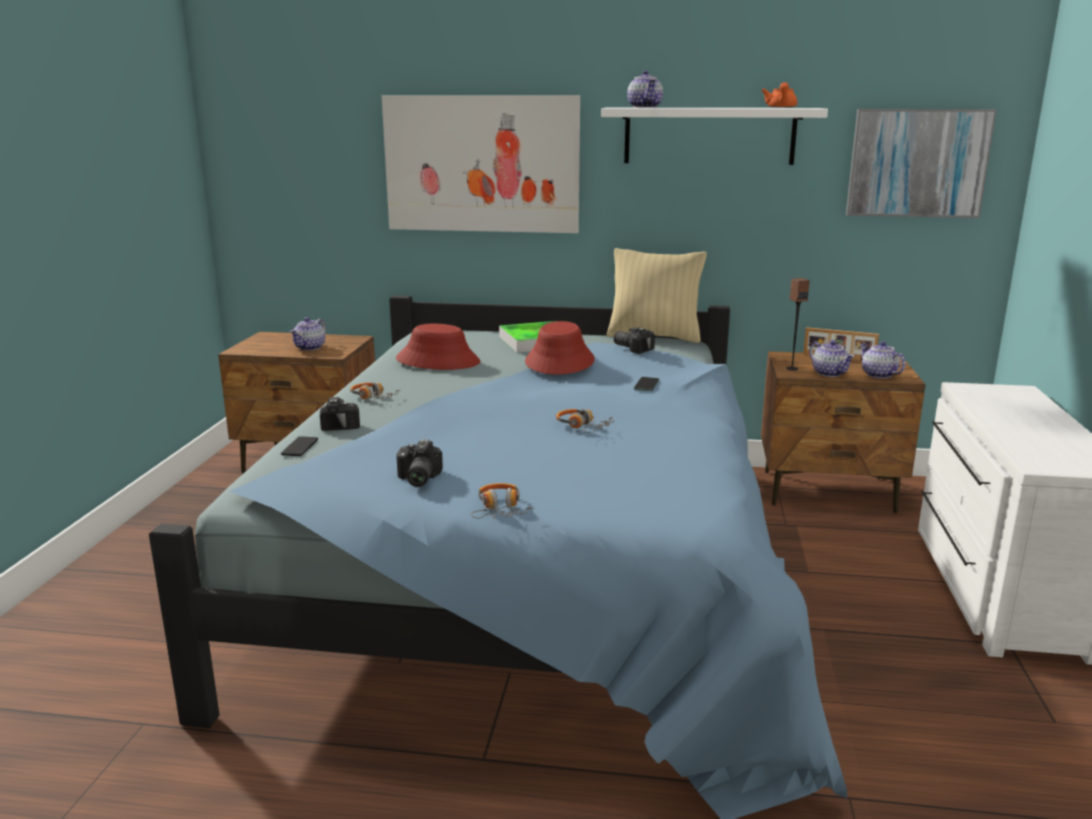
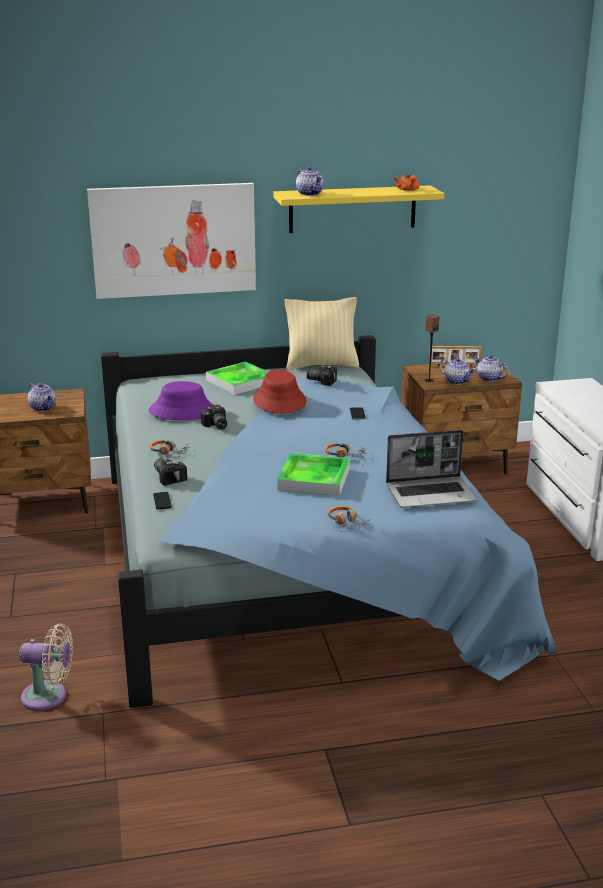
camera: 20 degrees left, 5 degrees up
(106, 684) = (49, 696): none -> beige fan
(310, 348) = (43, 408): teapot -> teapot turned 45 degrees counterclockwise
(416, 479) = (274, 512): camera -> camera (215, 426)
(438, 361) = (182, 411): red hat -> purple hat
(513, 448) = (314, 479): none -> tray
(666, 490) = (431, 493): none -> laptop
(709, 136) = (352, 209): white shelf -> yellow shelf
(917, 163) = (498, 221): picture -> none

